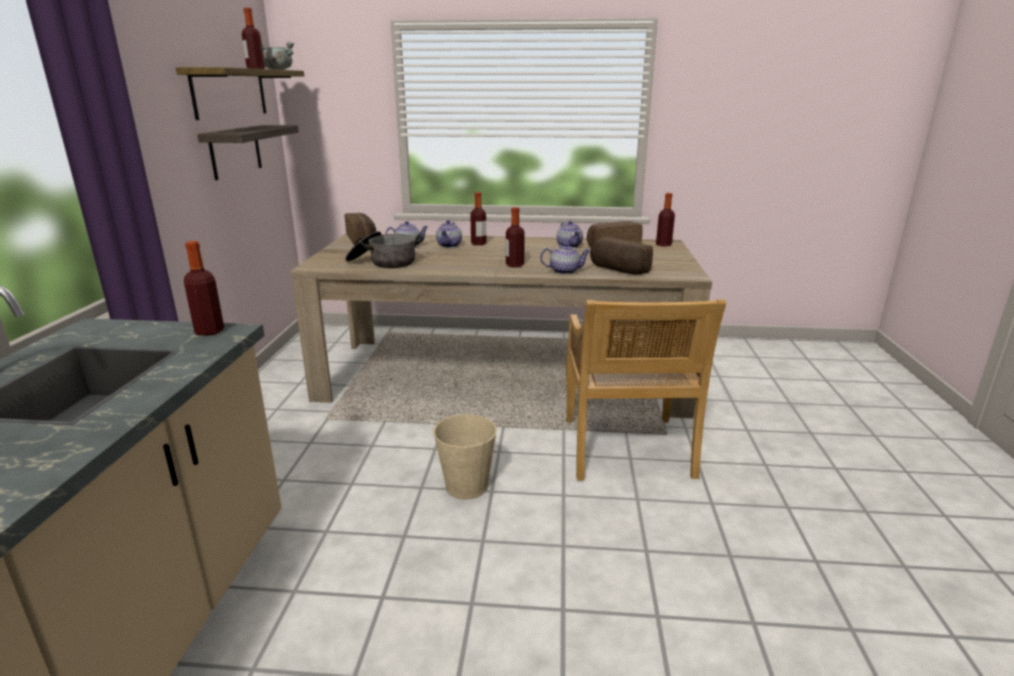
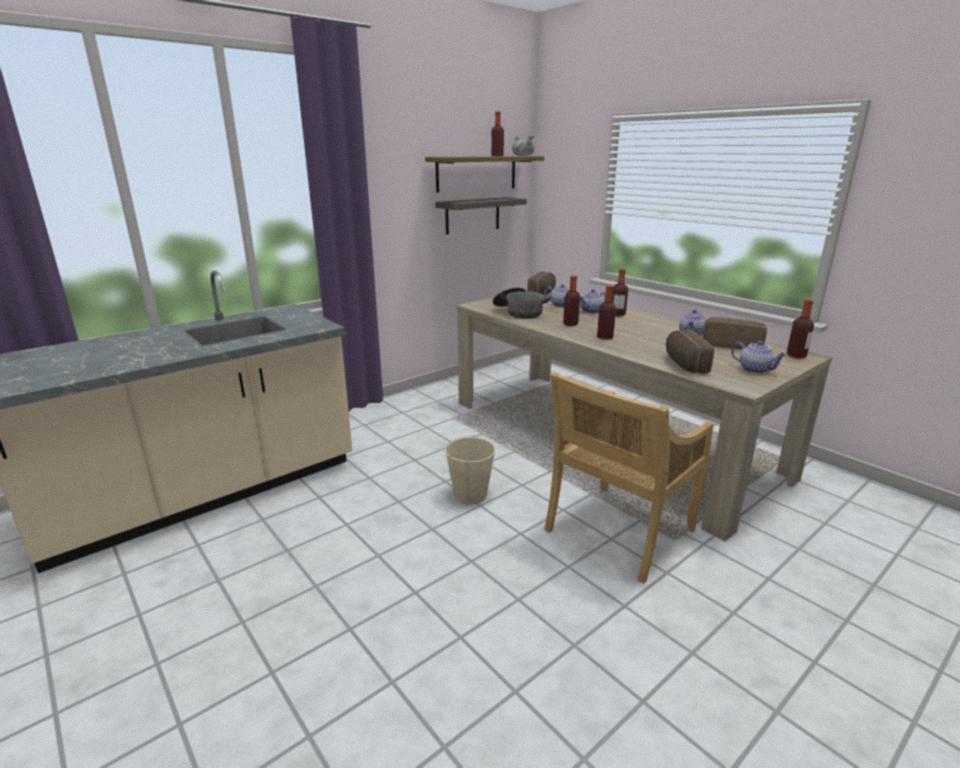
camera: 45 degrees right, 0 degrees up
(209, 331) = (318, 324): bottle -> bottle (570, 324)
(564, 271) = (633, 352): teapot -> teapot (755, 369)

